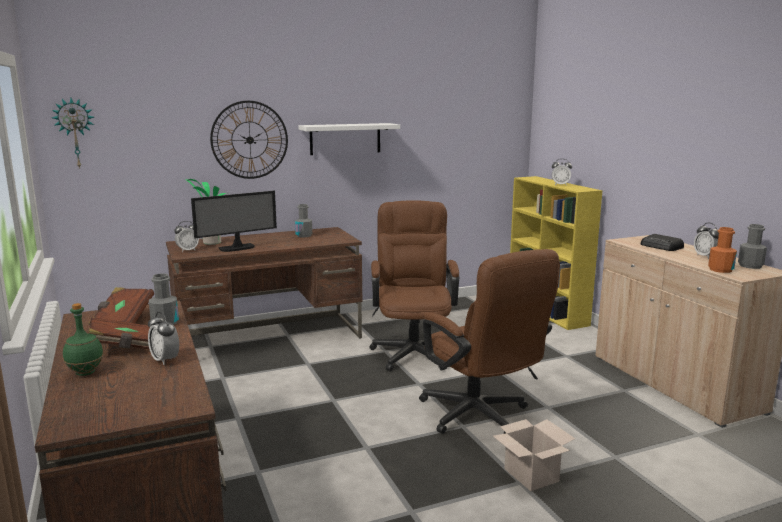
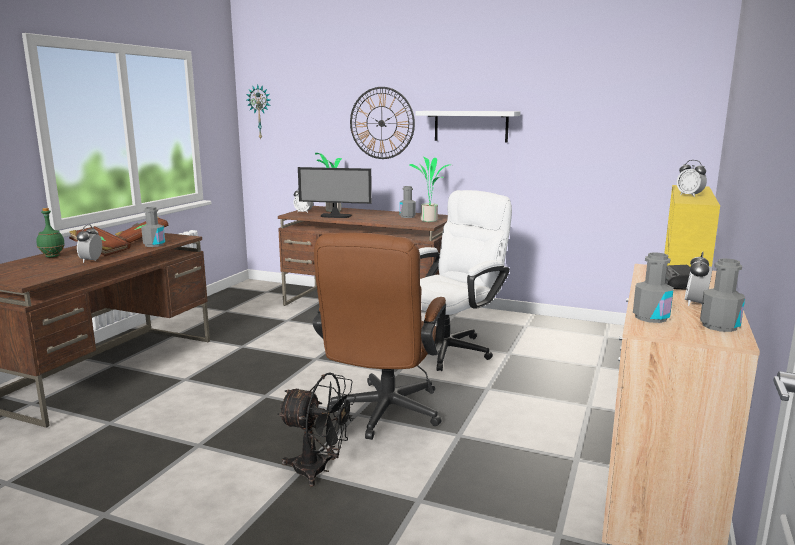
camera: 45 degrees right, 0 degrees up
(335, 235) = (429, 220): none -> potted plant
(413, 350) = (451, 348): brown office chair -> white office chair
(529, 474) = (319, 470): cardboard box -> black fan
(720, 270) = (651, 317): orange bottle -> grey bottle

